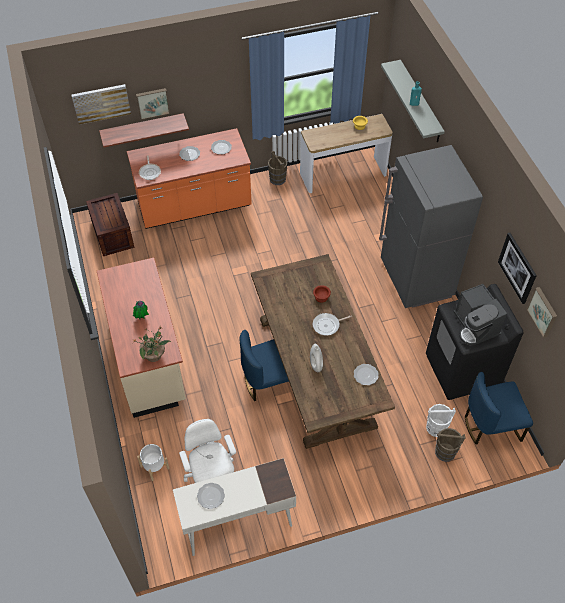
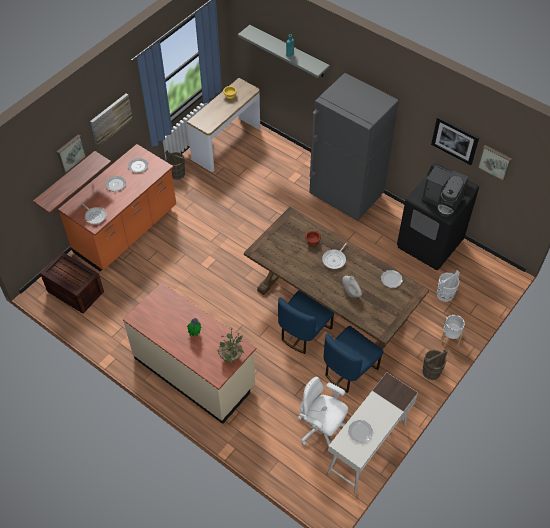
camera: 35 degrees left, 0 degrees up
(101, 103) = (31, 174): picture -> picture (110, 119)
(155, 467) = (272, 449): white planter -> white planter (450, 336)
(445, 452) = (464, 307): brown bucket -> brown bucket (431, 372)
(491, 425) = (478, 271): blue chair -> blue chair (349, 370)

